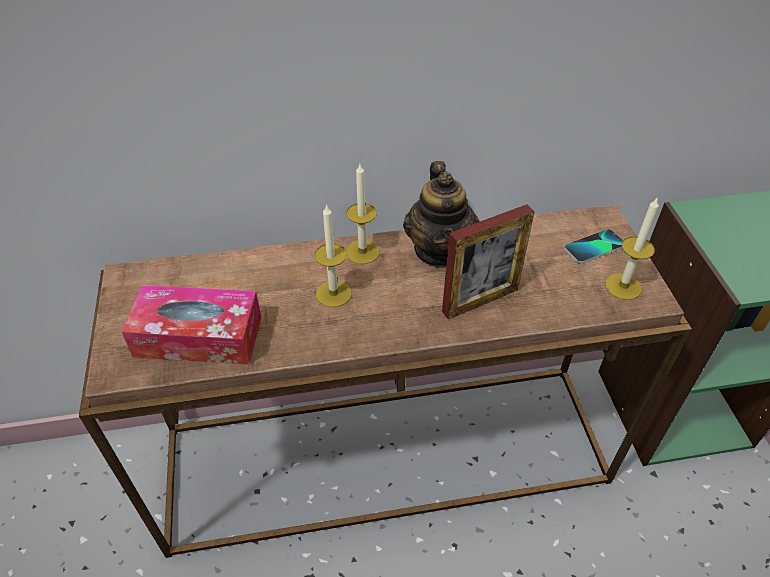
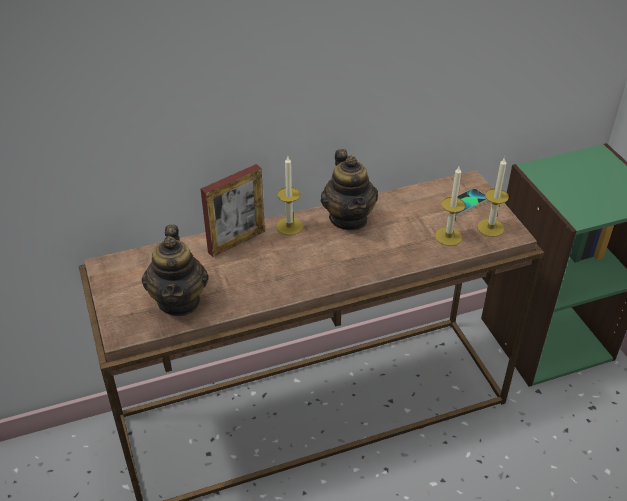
camera: 10 degrees left, 5 degrees down
(198, 336) = (179, 301): tissue box -> teapot
(333, 293) = (275, 258): candle -> candle (448, 236)
(480, 300) = (387, 250): picture frame -> picture frame (236, 241)

